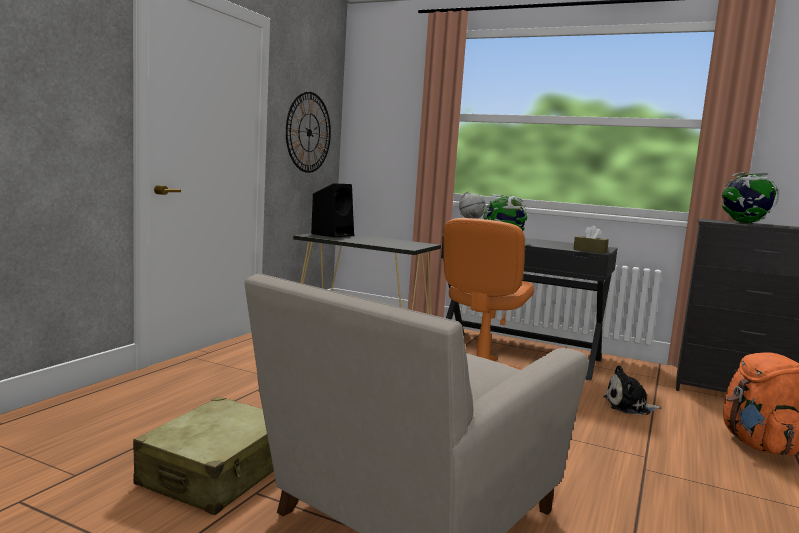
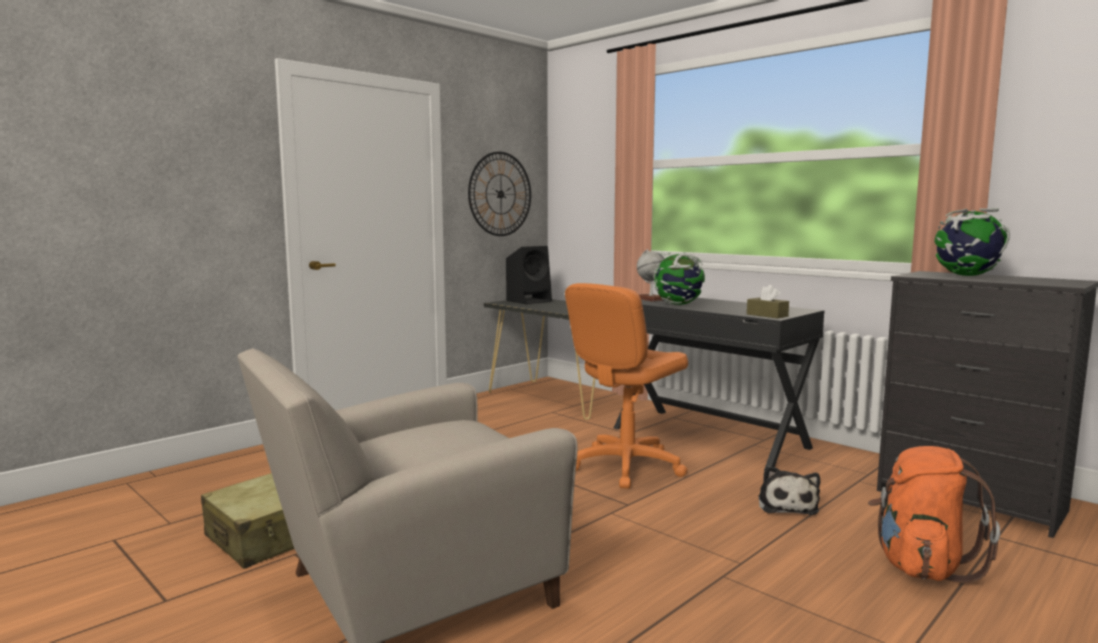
camera: 20 degrees right, 0 degrees up
(629, 406) = (786, 505): plush toy -> plush toy turned 105 degrees counterclockwise

